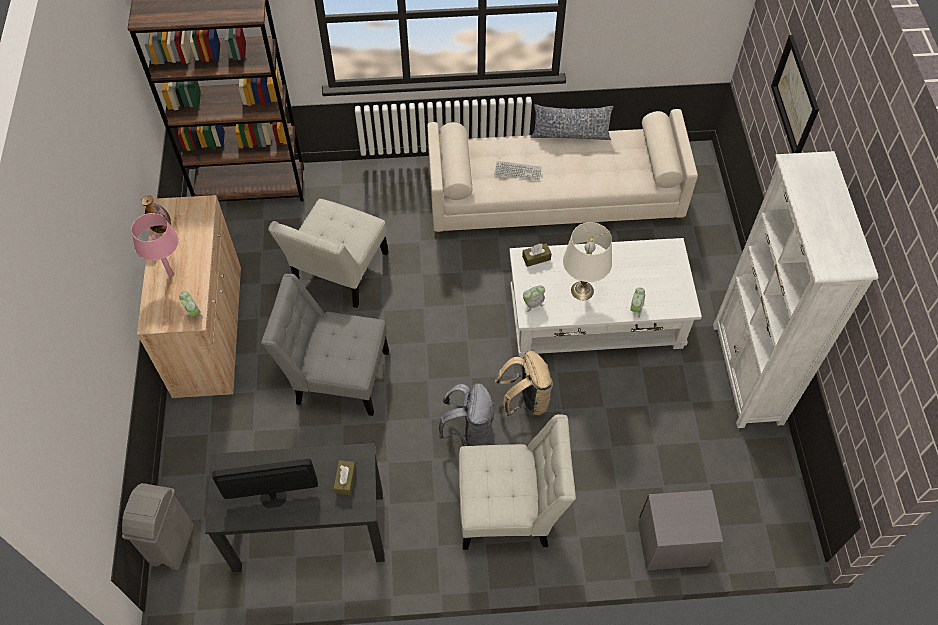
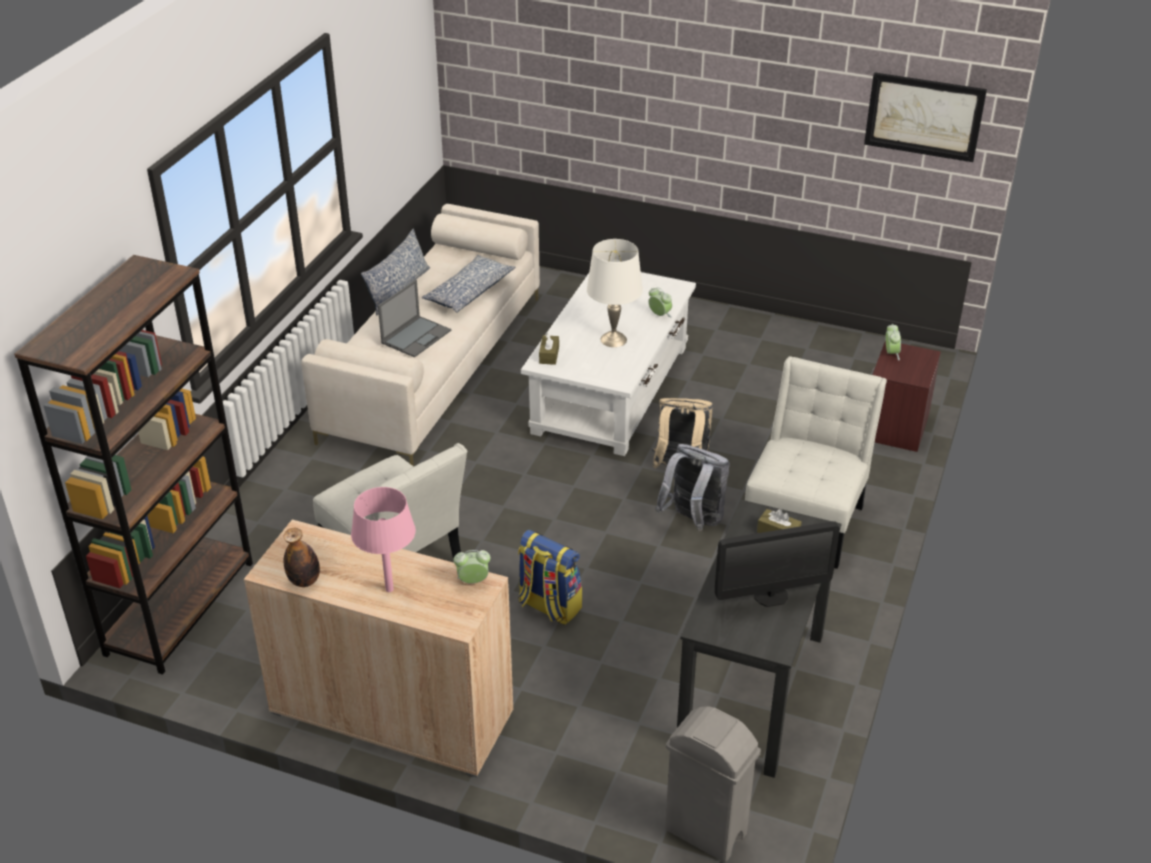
camera: 65 degrees left, 20 degrees down
(273, 497) = (770, 595): monitor -> monitor turned 120 degrees counterclockwise
(337, 375) = (548, 606): grey chair -> backpack
(518, 171) = (416, 336): keyboard -> laptop
(533, 304) = (607, 375): alarm clock -> alarm clock (891, 353)
(594, 176) = (468, 292): none -> pillow
(672, 543) = (896, 427): grey nightstand -> brown nightstand
(747, 374) = (739, 322): white bookcase -> none
(795, 97) = (588, 61): picture -> picture (924, 116)

